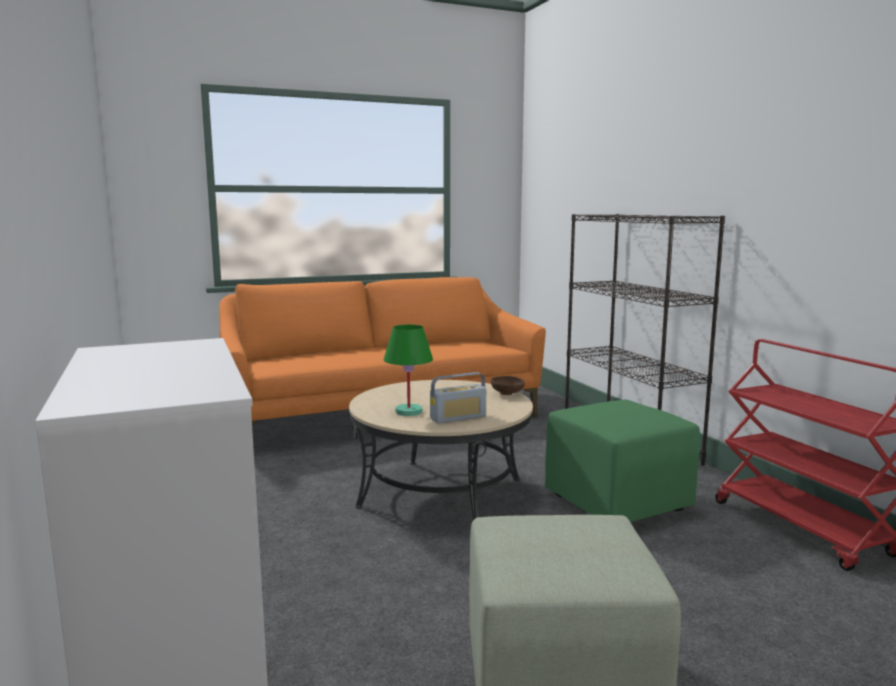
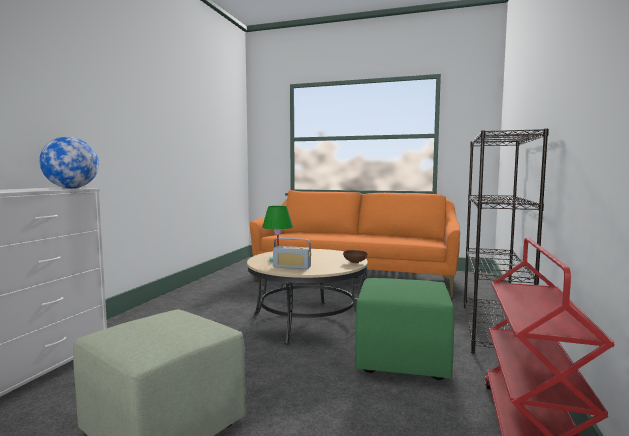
camera: 40 degrees right, 5 degrees down
(189, 346) = (71, 188): none -> globe

